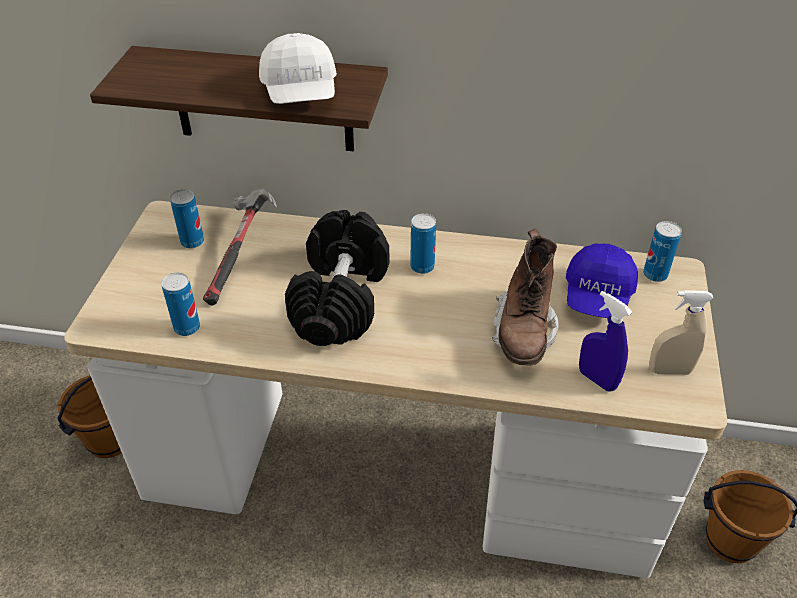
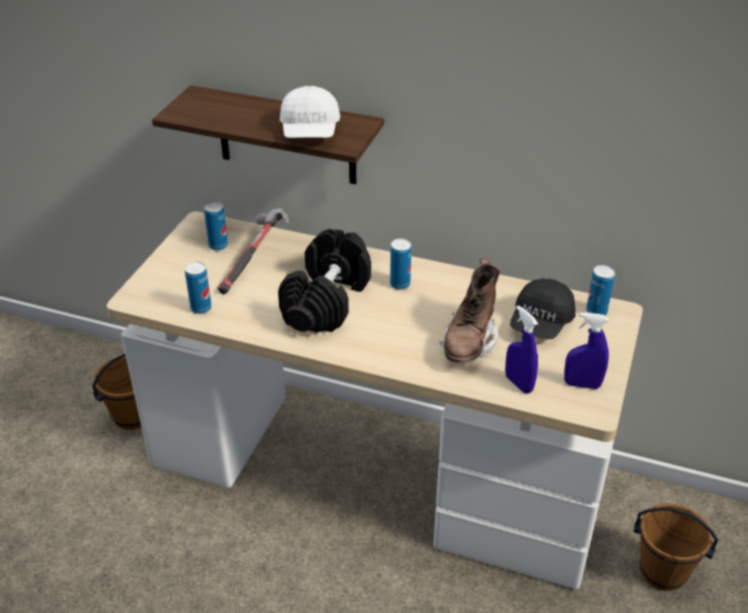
camera: 10 degrees right, 5 degrees down
(597, 296) = (540, 323): blue cap -> black cap
(669, 370) = (582, 384): beige spray bottle -> blue spray bottle

